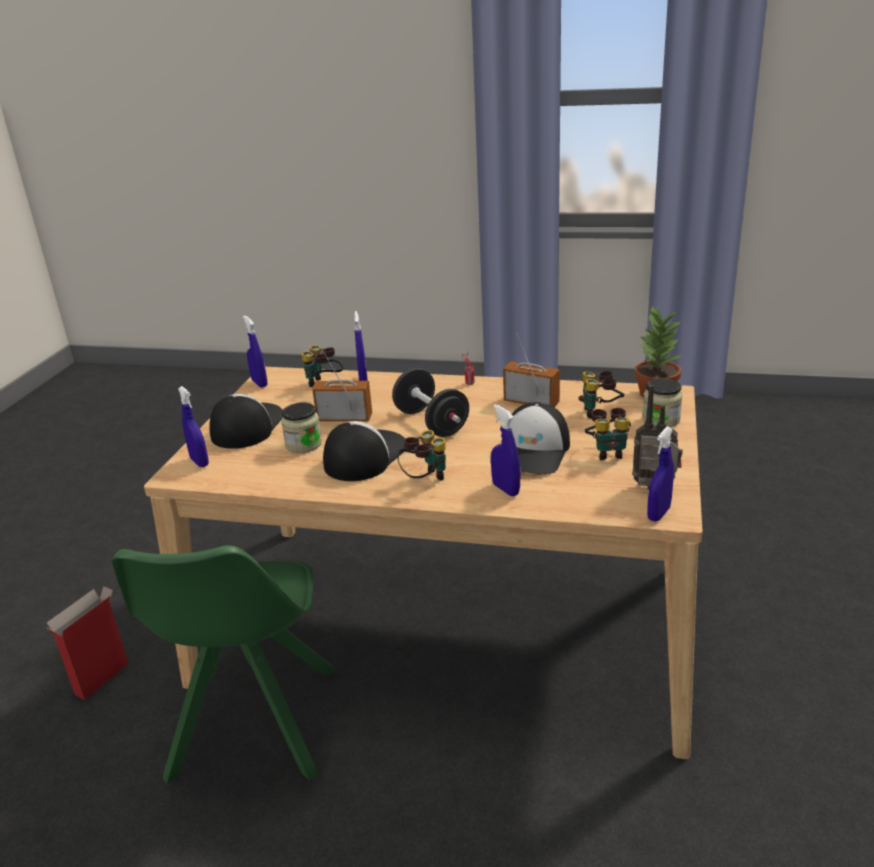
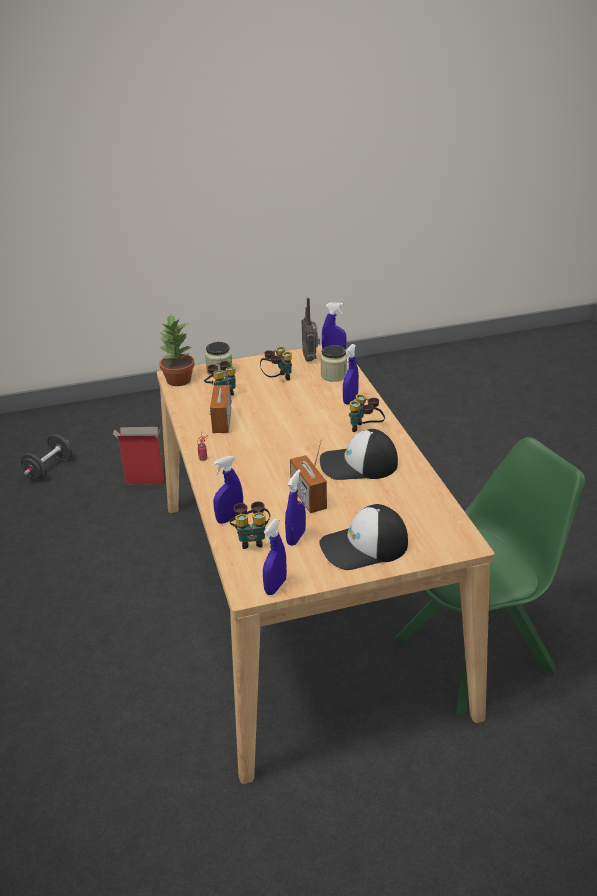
camera: 120 degrees left, 5 degrees up
(103, 678) = (526, 787): cardboard box -> cardboard box (144, 481)
(199, 462) = (437, 542): blue spray bottle -> blue spray bottle (296, 538)
(303, 444) = (365, 500): jar -> jar (334, 375)
(431, 423) = (285, 454): black dumbbell -> black dumbbell (49, 469)
(533, 452) = (297, 402): cap -> none

